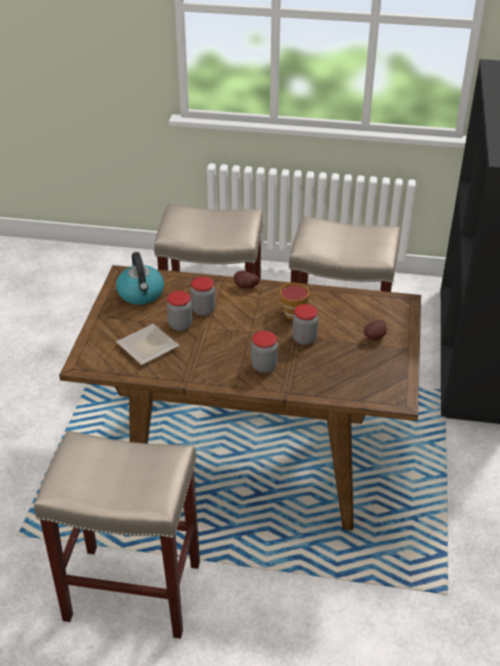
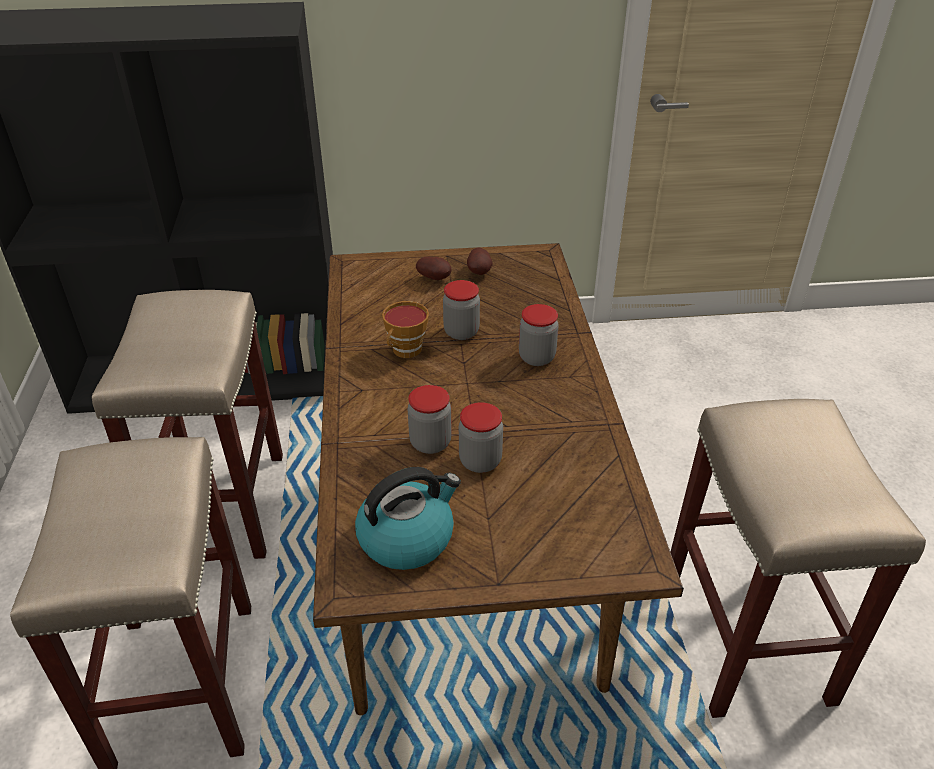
camera: 105 degrees left, 0 degrees up
(148, 345) = (549, 487): plate -> none
(245, 287) = (352, 407): potato -> potato (480, 272)

